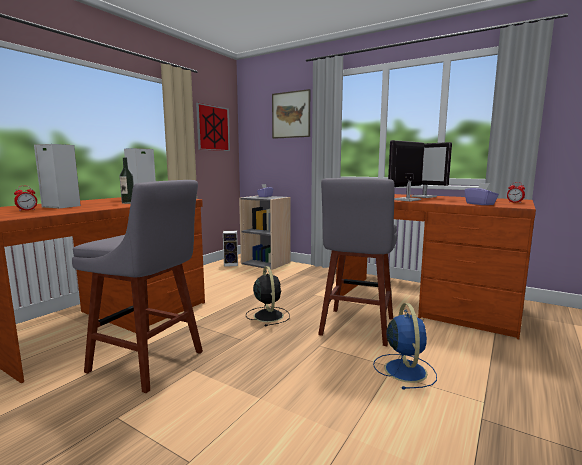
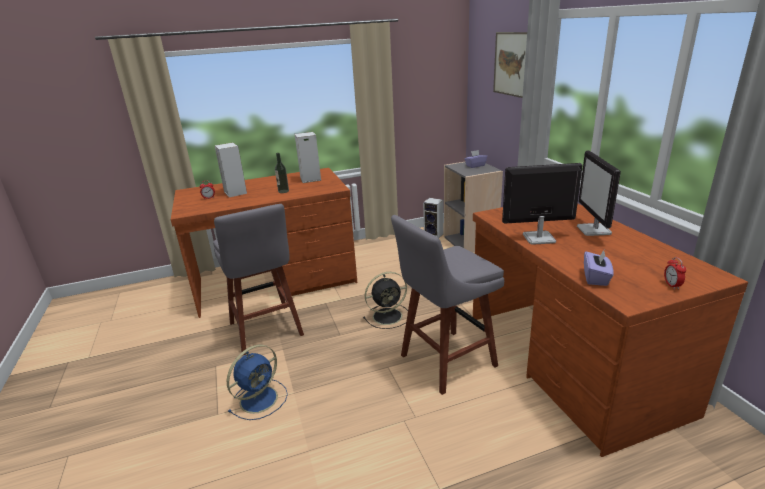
camera: 40 degrees right, 15 degrees up
(213, 128) = (426, 78): picture -> none
(268, 315) = (388, 316): black fan -> black fan turned 45 degrees clockwise
(404, 369) = (421, 424): blue fan -> blue fan (260, 398)

